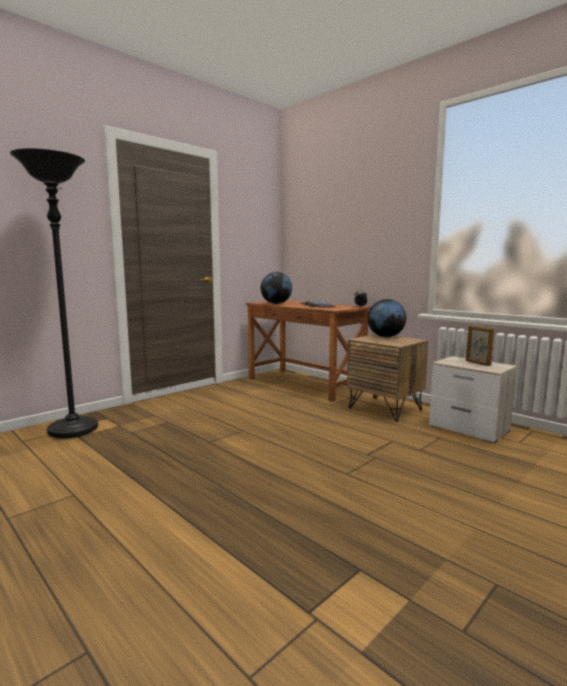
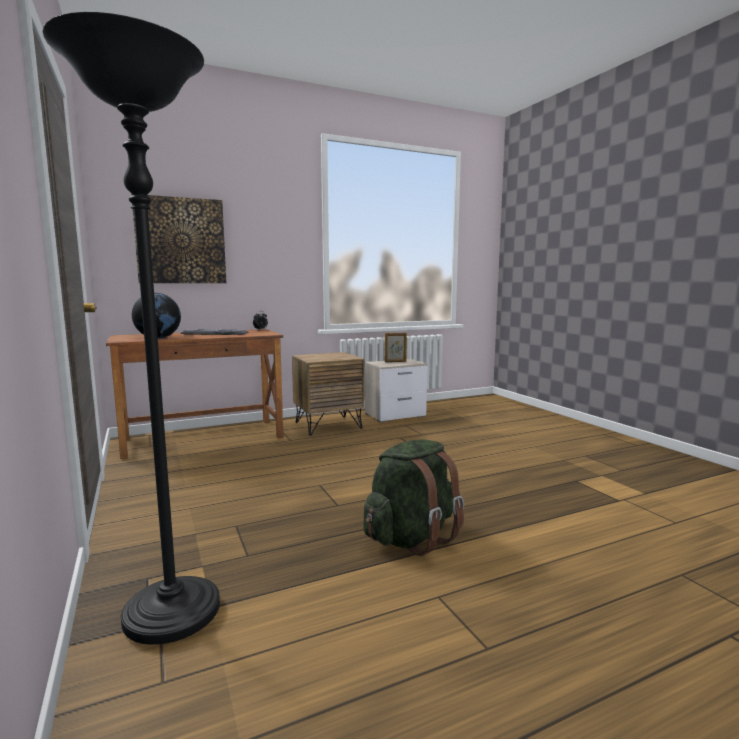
camera: 70 degrees left, 0 degrees up
(160, 475) = (411, 537): none -> green backpack
(323, 232) = (180, 241): none -> picture
(385, 337) = (314, 355): globe -> none

